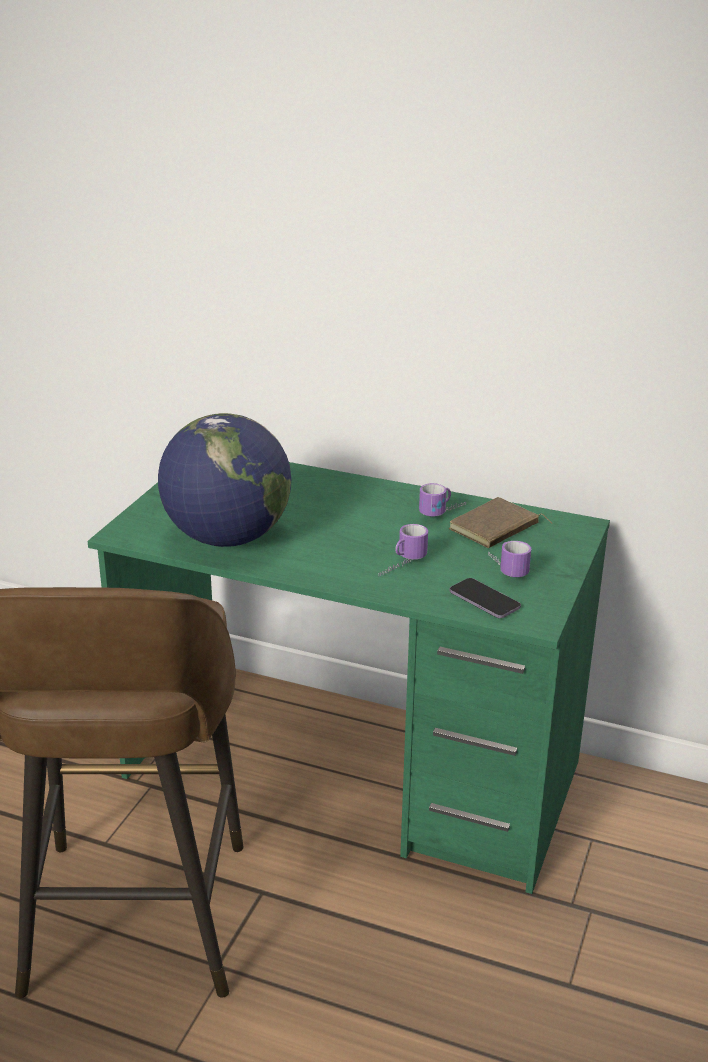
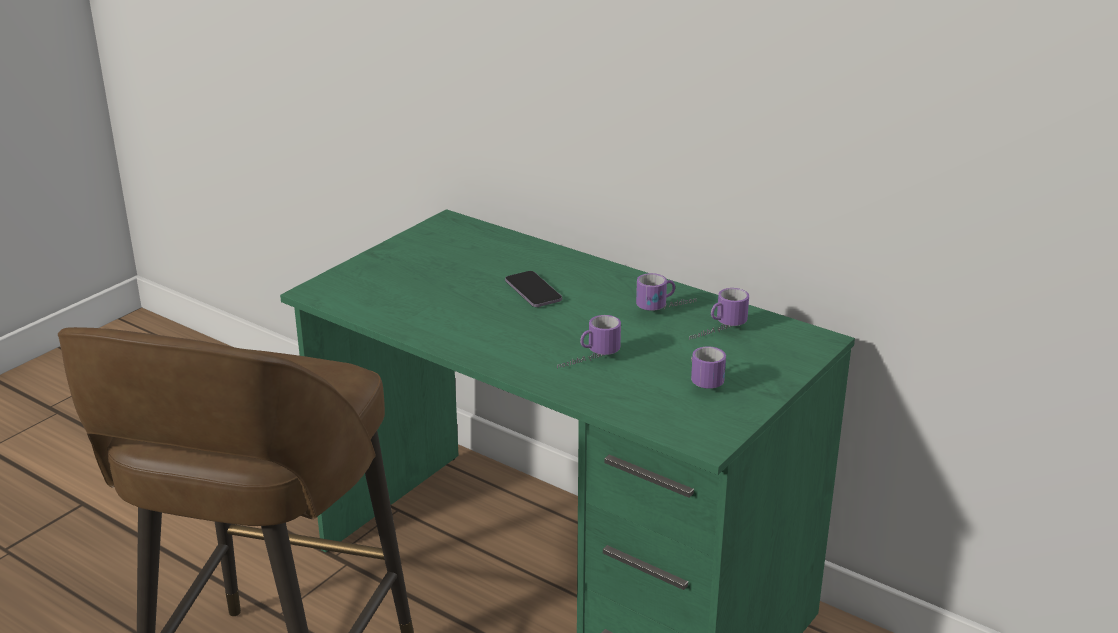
camera: 15 degrees right, 0 degrees up
(227, 538) = (420, 308): globe -> none
(484, 600) = (660, 409): phone -> phone (533, 291)
(495, 528) = (716, 332): brown book -> mug

